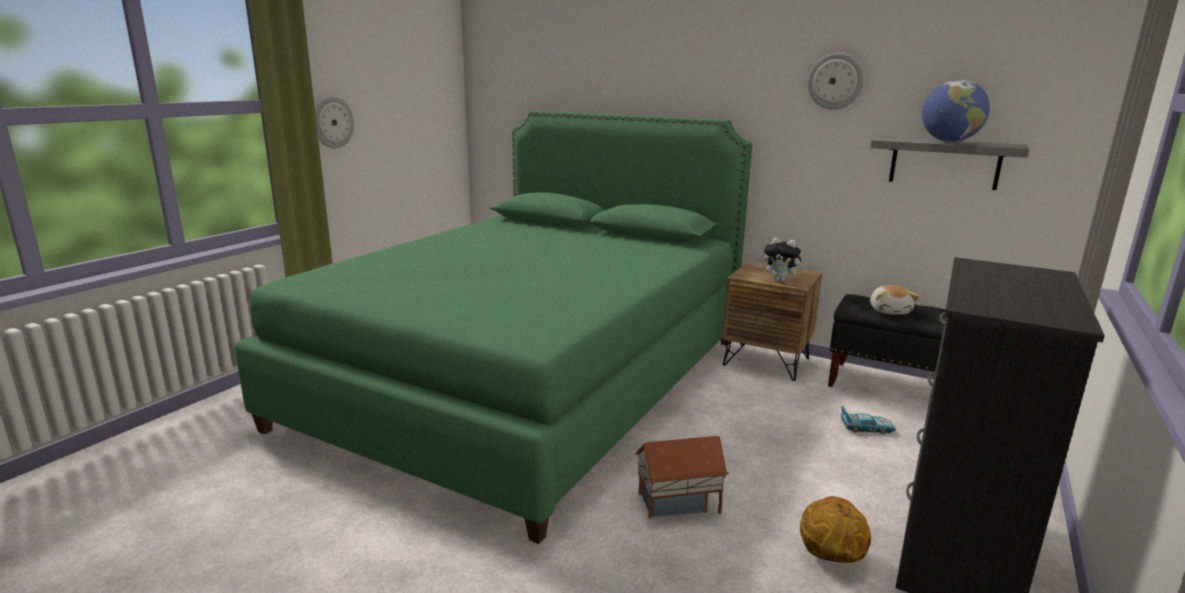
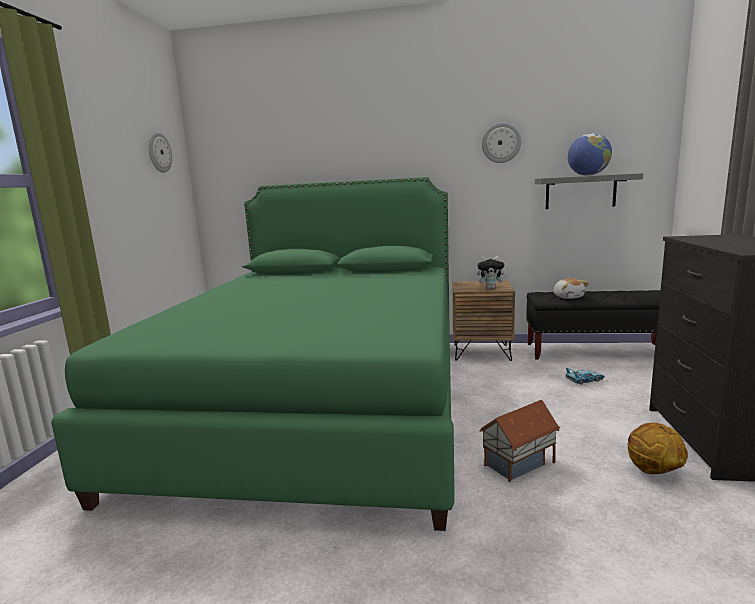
camera: 20 degrees left, 5 degrees down
(332, 122) = (92, 199): wall clock -> wall clock (159, 152)

